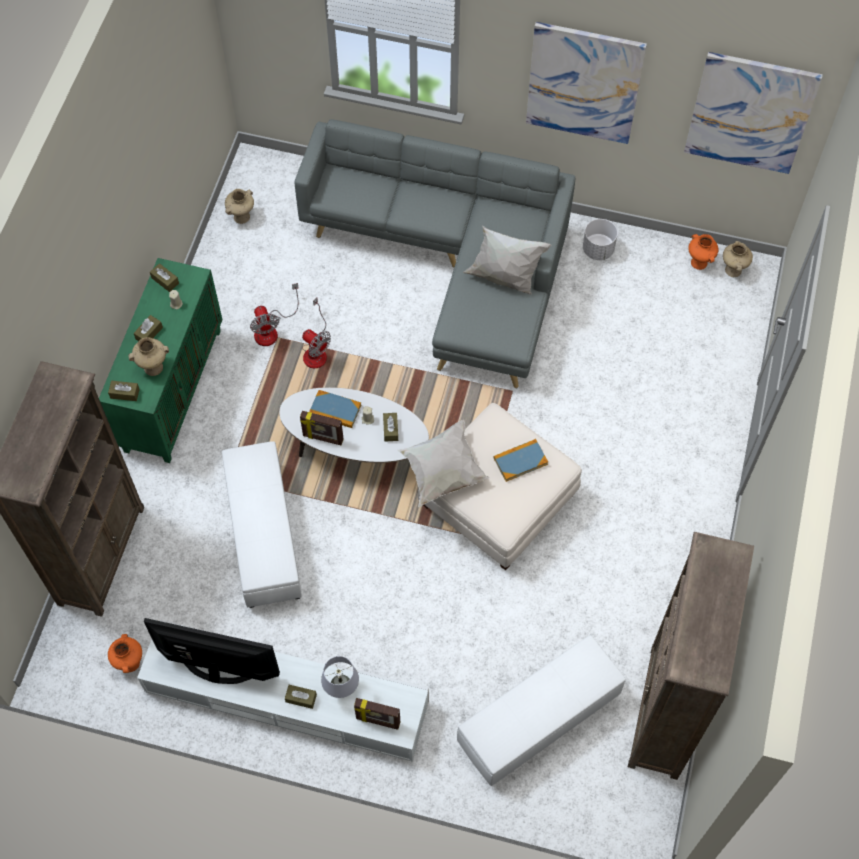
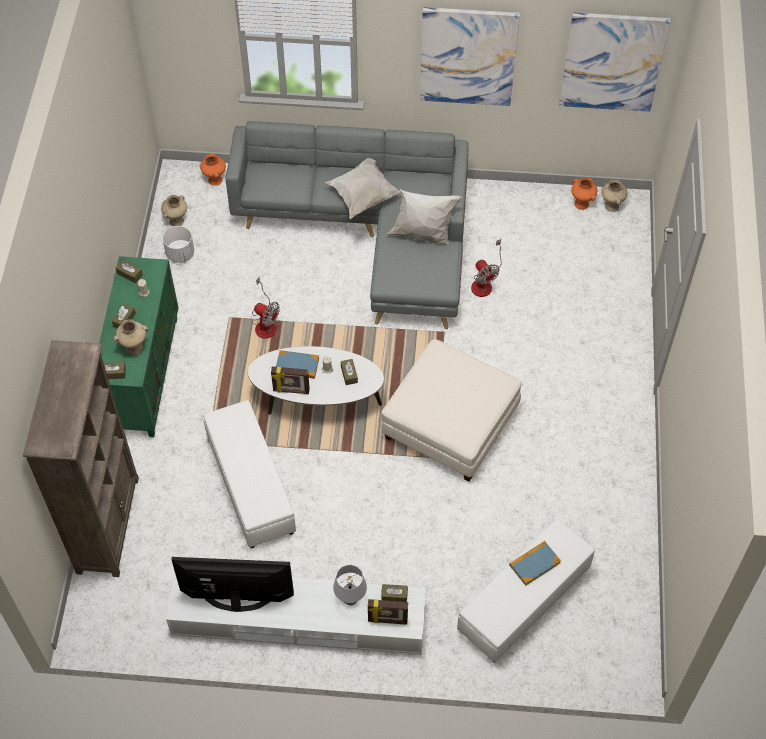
camera: 10 degrees left, 5 degrees down
(129, 662) = (152, 612): orange vase -> orange vase (214, 180)
(271, 329) = (222, 311): fan -> fan (484, 282)
(301, 698) = (316, 612): brown tissue box -> brown tissue box (394, 595)
(442, 472) = (402, 402): white pillow -> white pillow (362, 196)
(520, 461) = (468, 382): book -> book (534, 564)
(598, 249) = (493, 205): white planter -> white planter (180, 253)
(664, 712) = (630, 578): brown bookcase -> none

